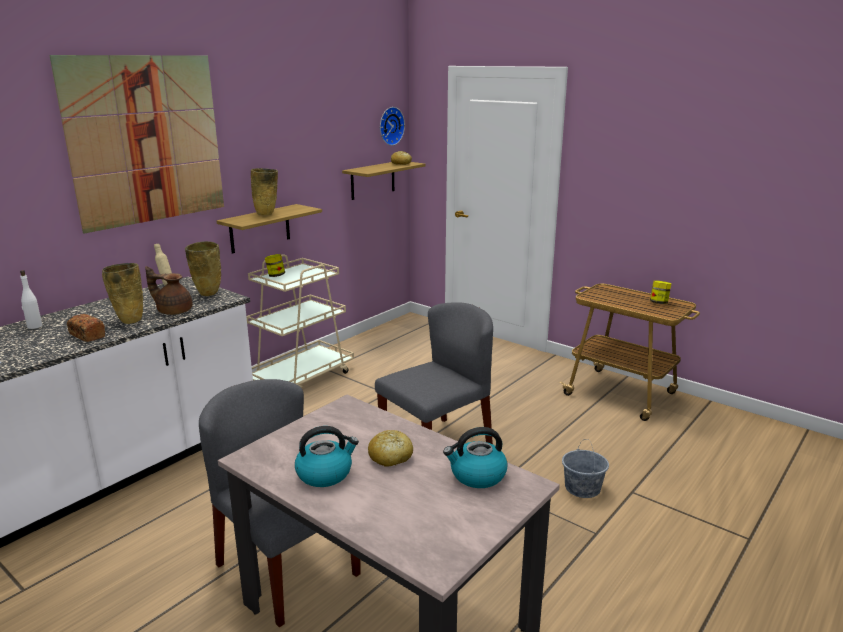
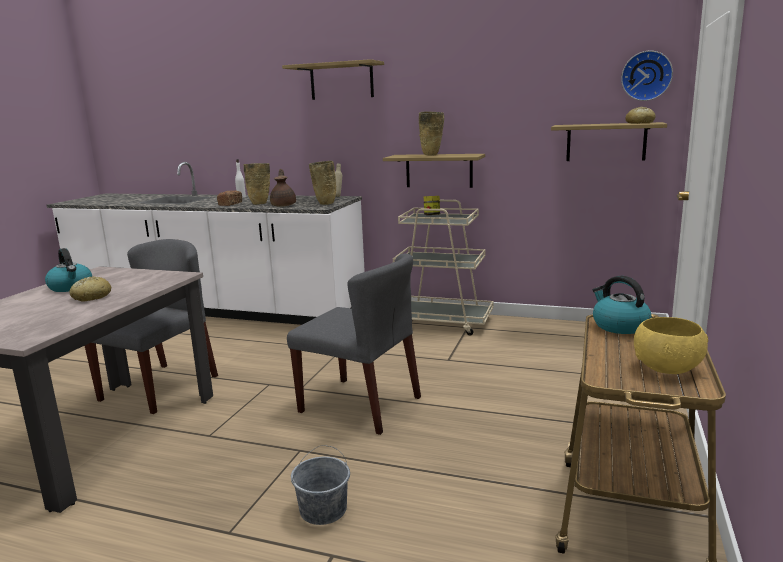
camera: 70 degrees right, 5 degrees down
(147, 140) = (341, 81): picture -> shelf
(477, 475) = (50, 323): kettle -> kettle (619, 326)
(659, 303) = (667, 368): jar -> yellow bowl

